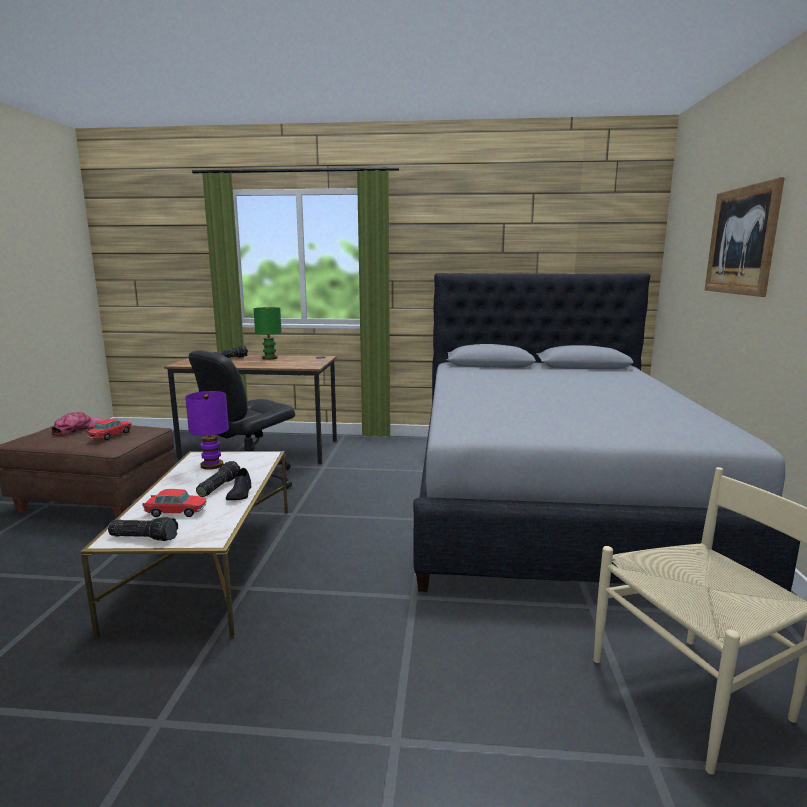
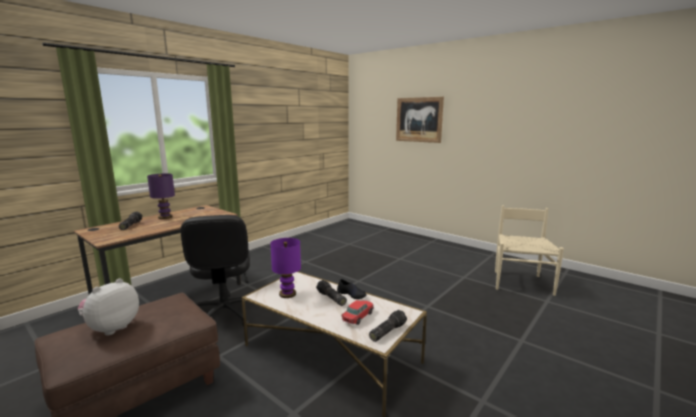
camera: 55 degrees left, 0 degrees up
(77, 429) = (112, 328): cap -> plush toy
(111, 435) = (169, 314): toy car -> none
(269, 358) = (165, 217): green table lamp -> purple table lamp
(552, 497) = (374, 250): grey bed -> none

